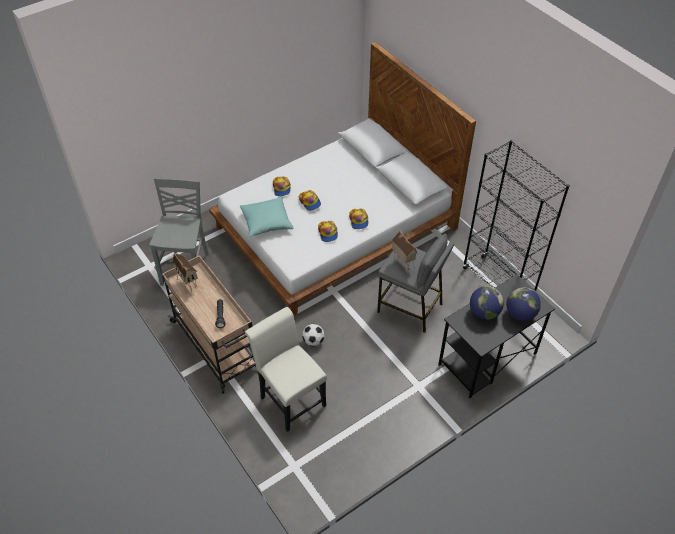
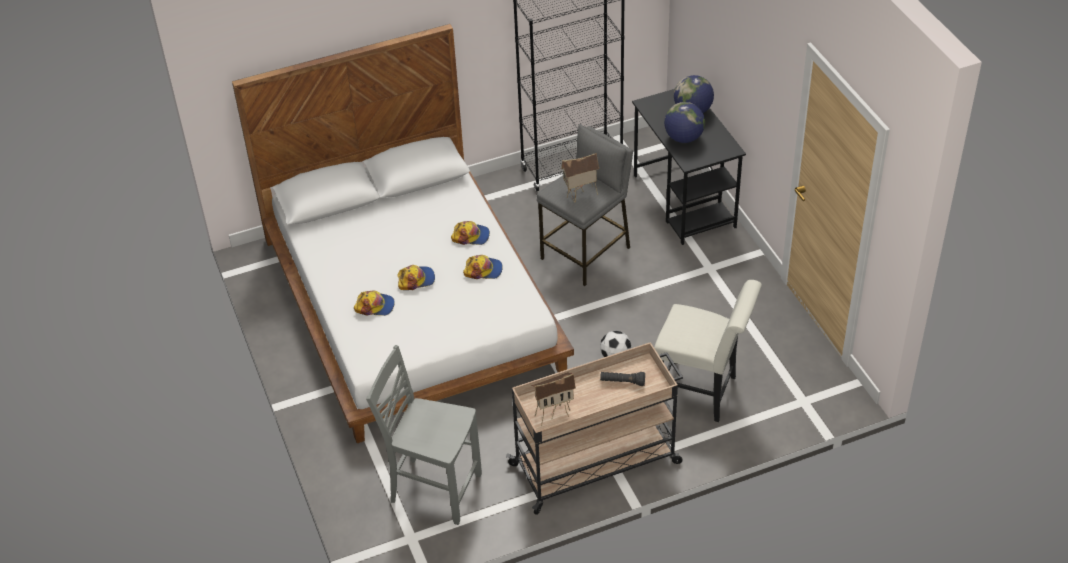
camera: 75 degrees left, 5 degrees down
(266, 222) = (437, 333): turquoise pillow -> none
(290, 398) = (702, 393): white chair -> white chair turned 135 degrees counterclockwise

